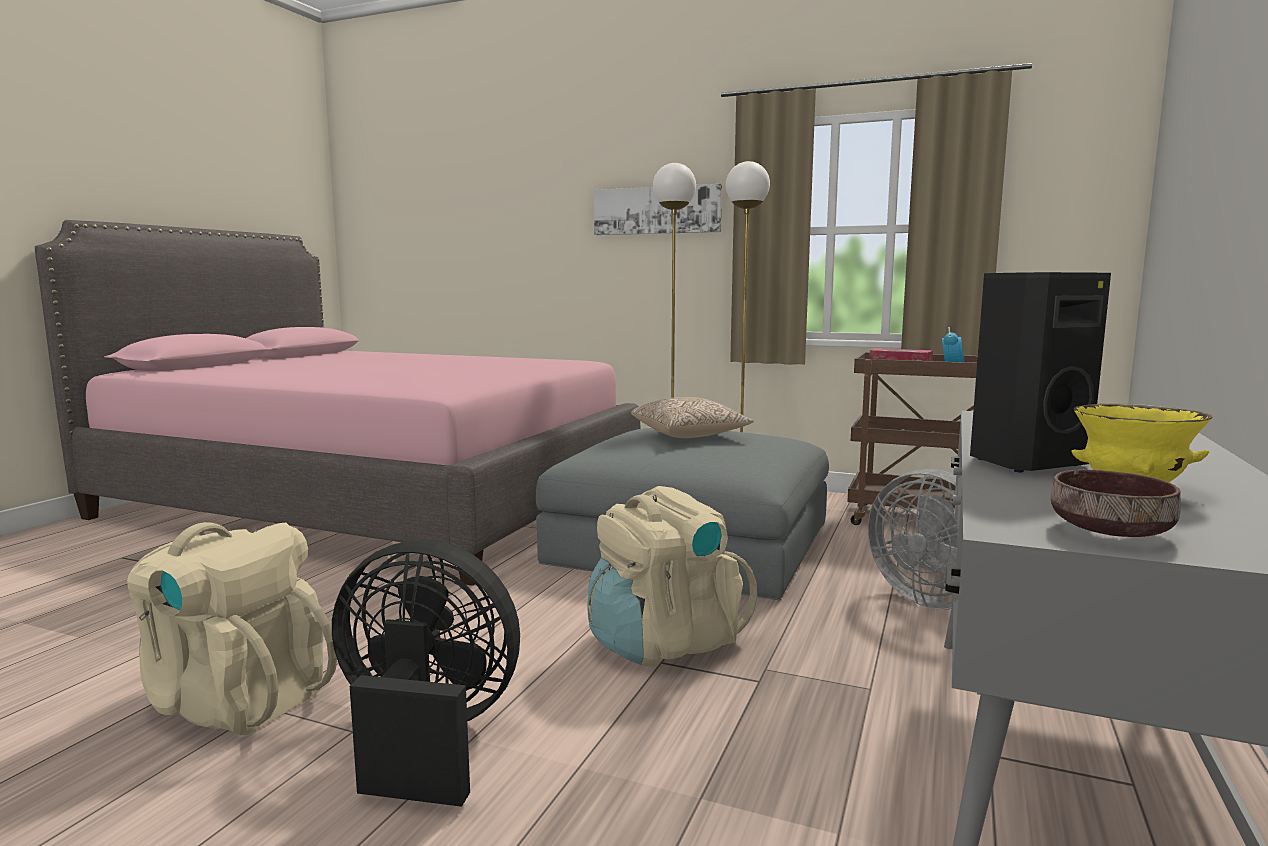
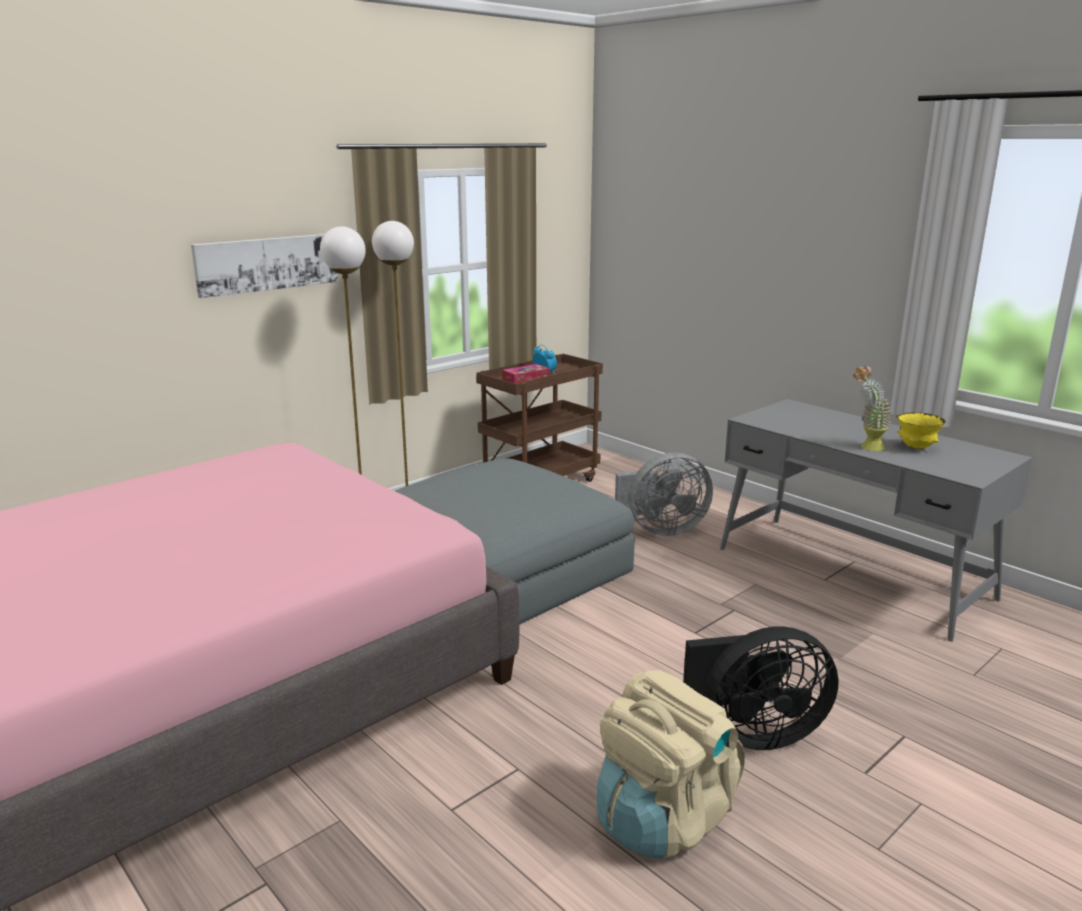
camera: 65 degrees left, 10 degrees up
(425, 738) = (754, 733): black fan -> black fan turned 135 degrees counterclockwise
(664, 642) = (668, 624): beige backpack -> none
(690, 435) = (483, 485): pillow -> none
(1024, 462) = (866, 447): black speaker -> potted plant
(1110, 532) = (975, 469): brown bowl -> none

